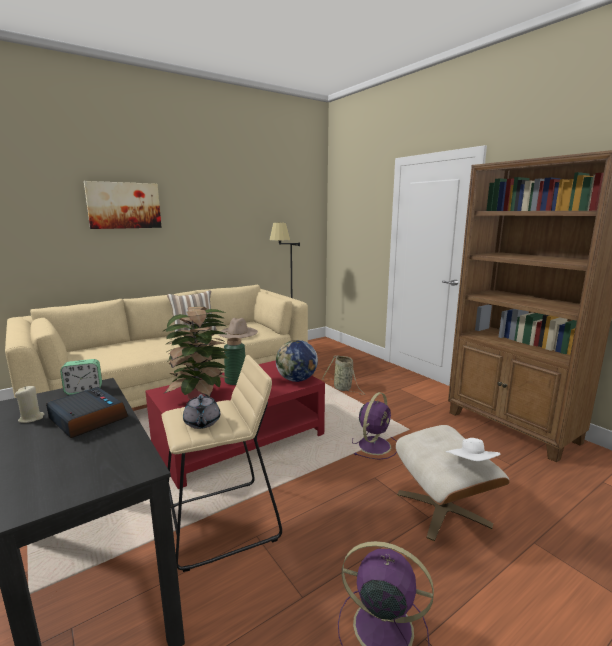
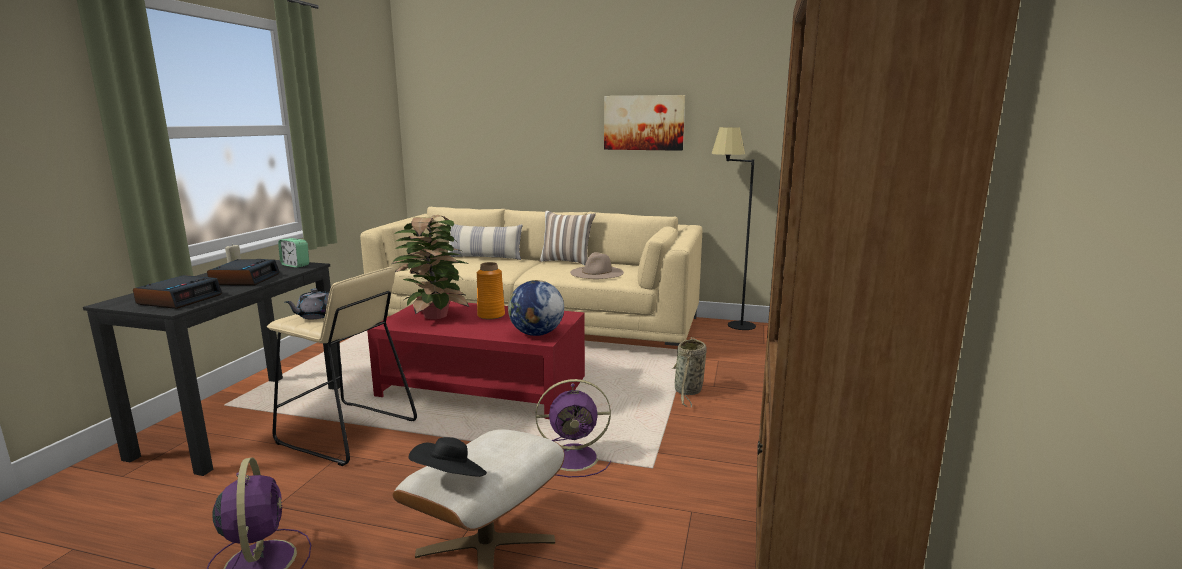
camera: 50 degrees right, 0 degrees up
(102, 461) = (180, 299): none -> alarm clock
(121, 345) = (484, 258): none -> pillow
(124, 205) = (532, 104): picture -> picture (644, 123)
(236, 381) = (491, 315): green vase -> orange vase
(471, 465) = (450, 478): white hat -> black hat

